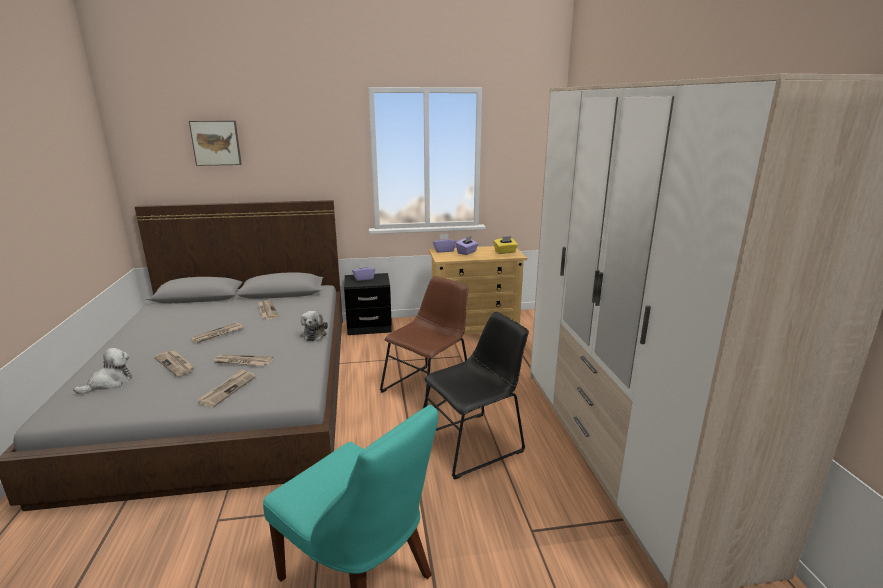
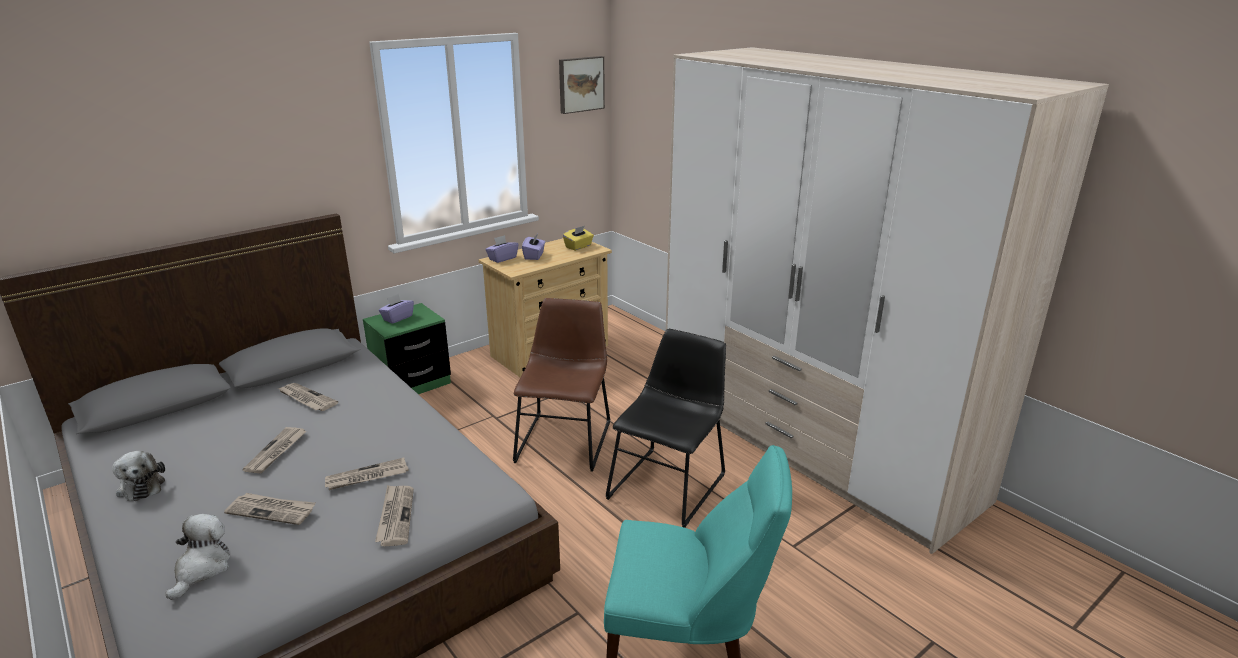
camera: 30 degrees left, 5 degrees up
(216, 143) = (135, 150): picture -> picture (580, 84)
(314, 334) = (418, 412): plush toy -> plush toy (141, 485)
(369, 327) = (412, 383): black nightstand -> green nightstand

